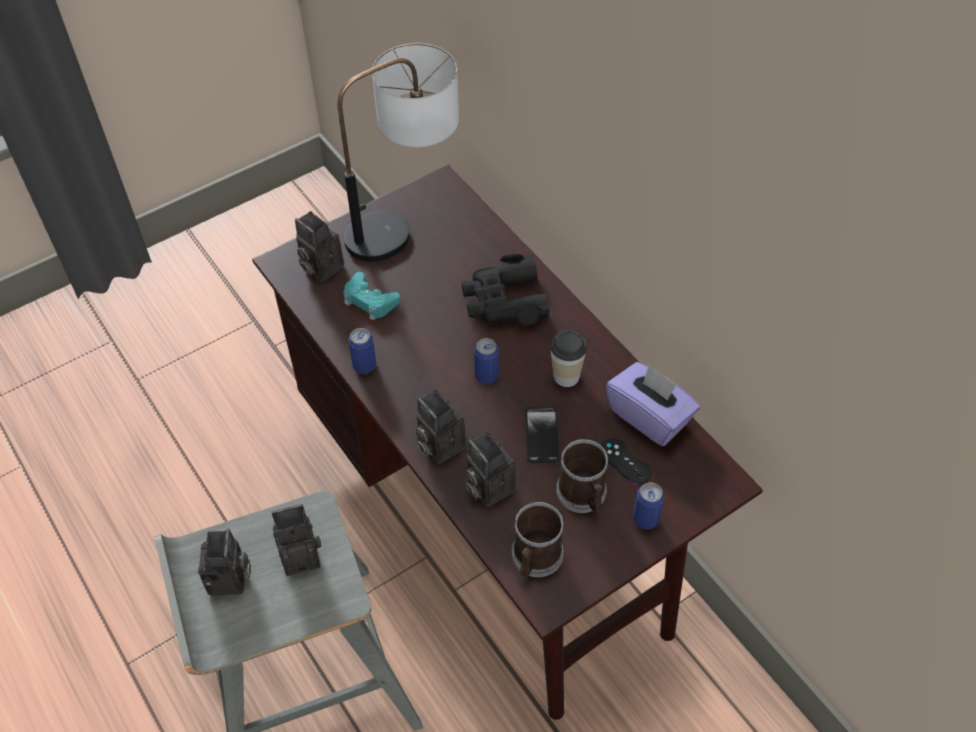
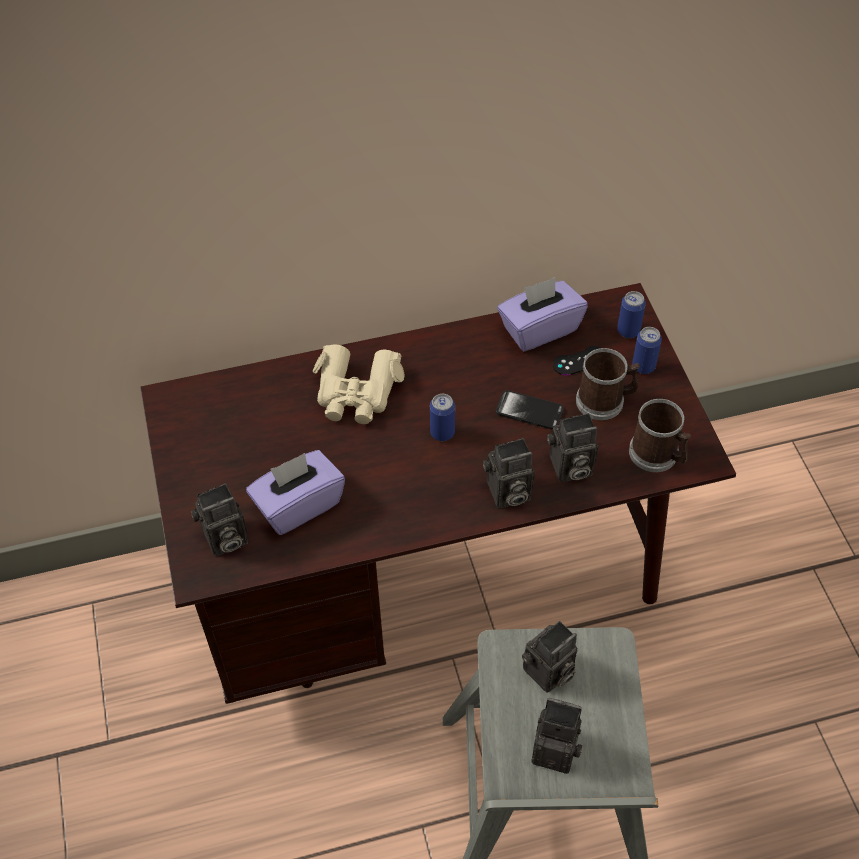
camera: 70 degrees left, 0 degrees up
(302, 554) = (548, 674): camera -> camera turned 135 degrees counterclockwise
(364, 366) = (383, 531): can -> can (628, 331)
(370, 301) = (298, 505): turquoise game controller -> purple tissue box
(405, 225) = (208, 446): table lamp -> none
(504, 301) = (356, 393): black binoculars -> beige binoculars
(566, 376) = (469, 373): cup -> none

